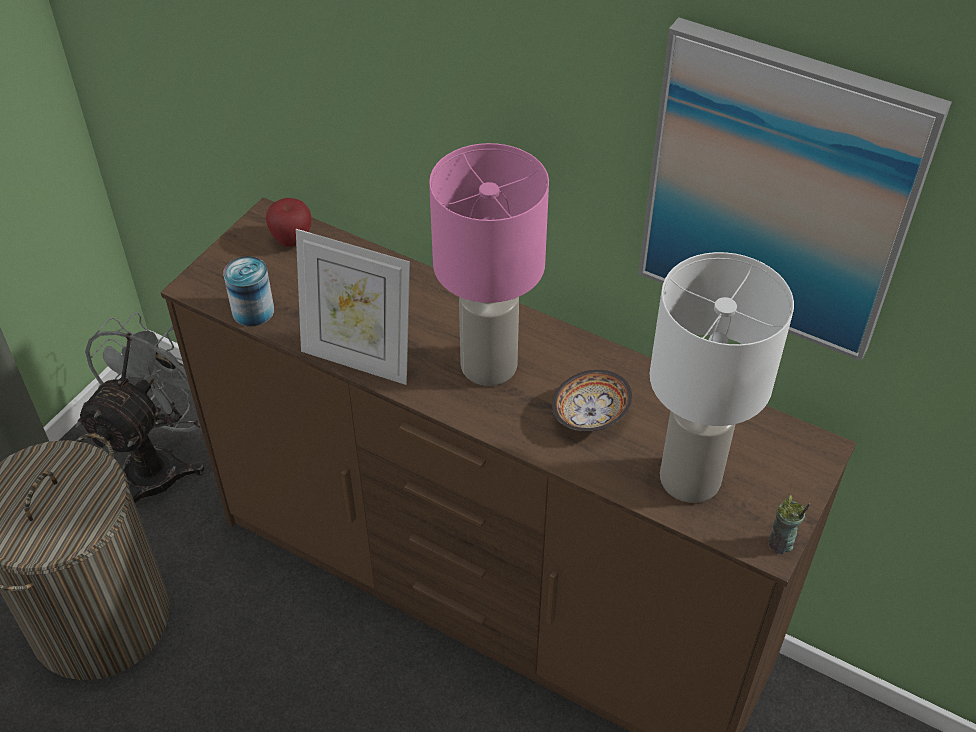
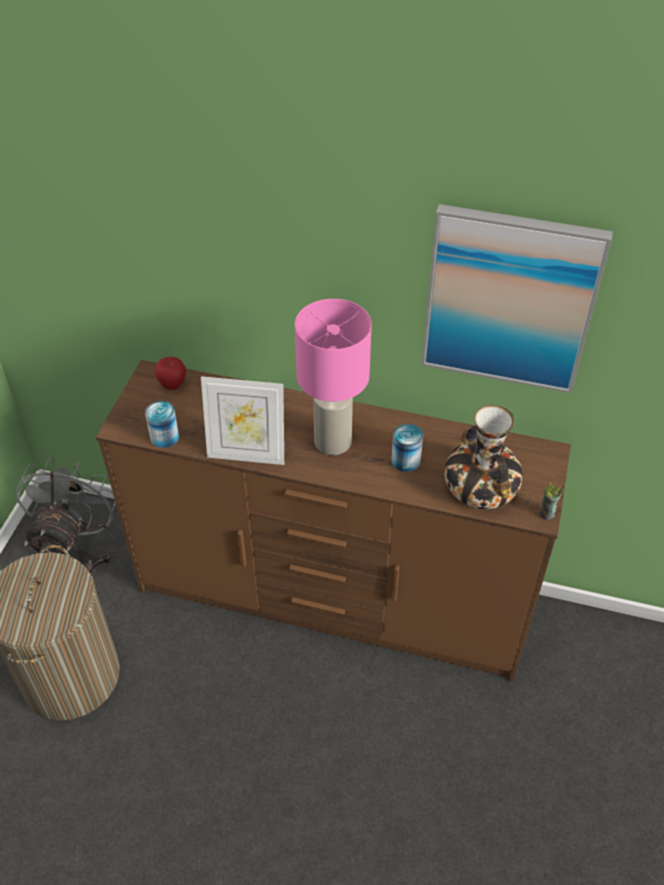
camera: 15 degrees left, 0 degrees up
(588, 415) = (406, 460): bowl -> can
(689, 478) = (480, 486): white table lamp -> vase

